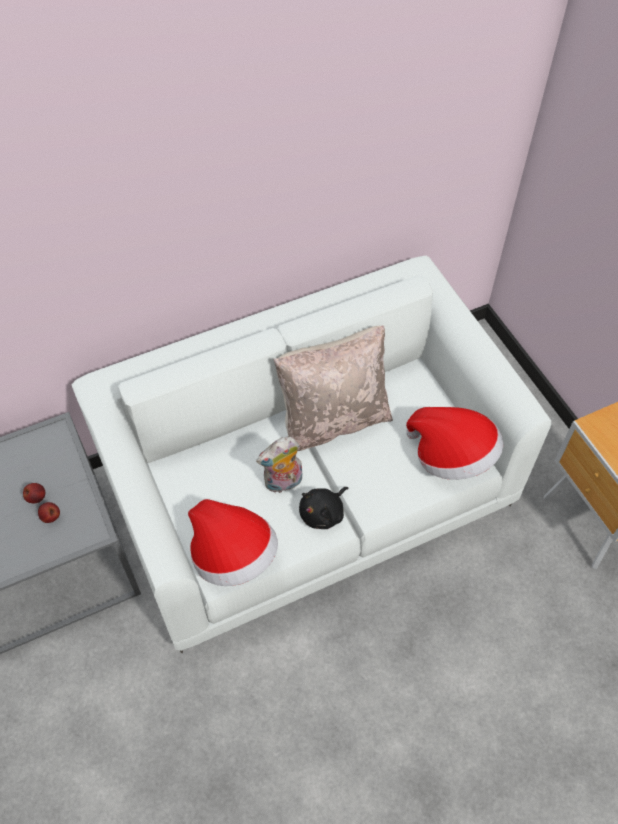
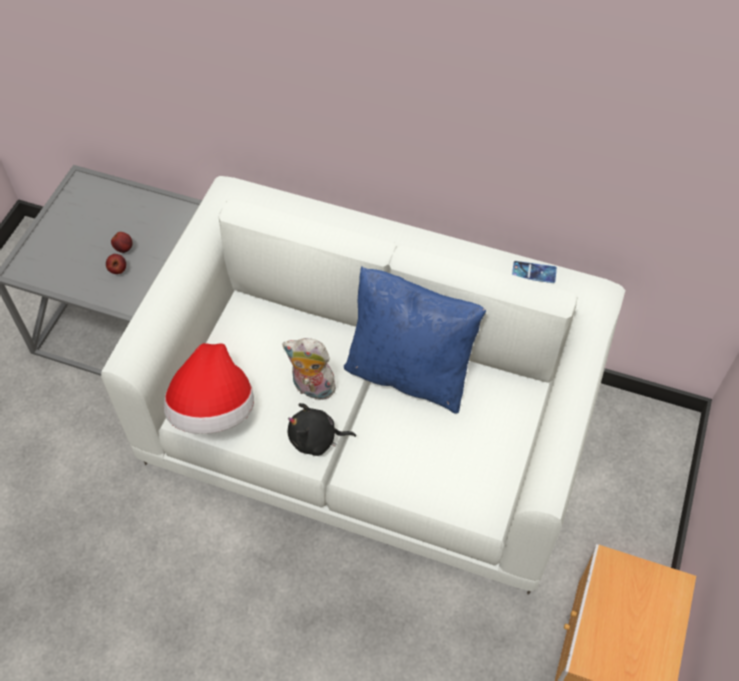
camera: 45 degrees right, 0 degrees up
(333, 419) = (409, 372): beige pillow -> blue pillow
(369, 285) = (534, 272): none -> phone
(452, 456) = (472, 486): hat -> none

